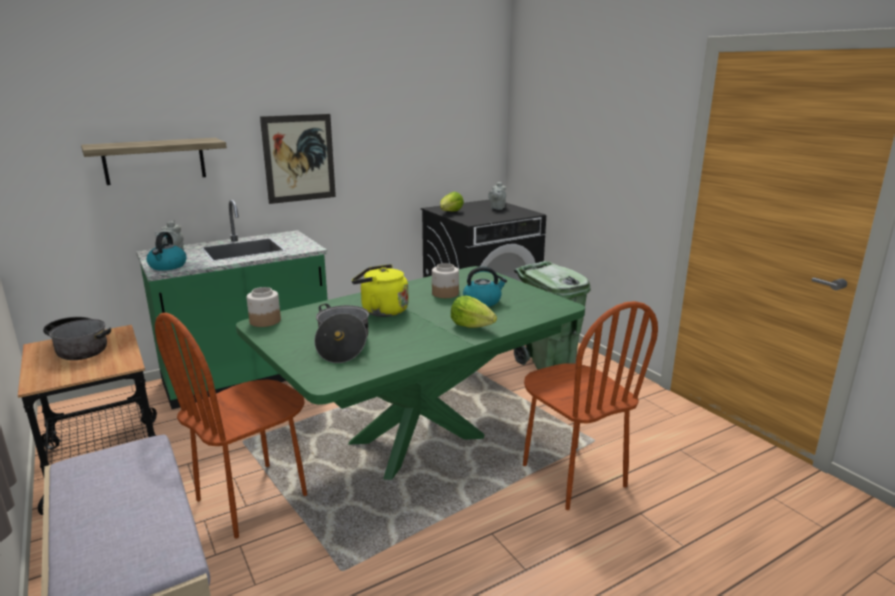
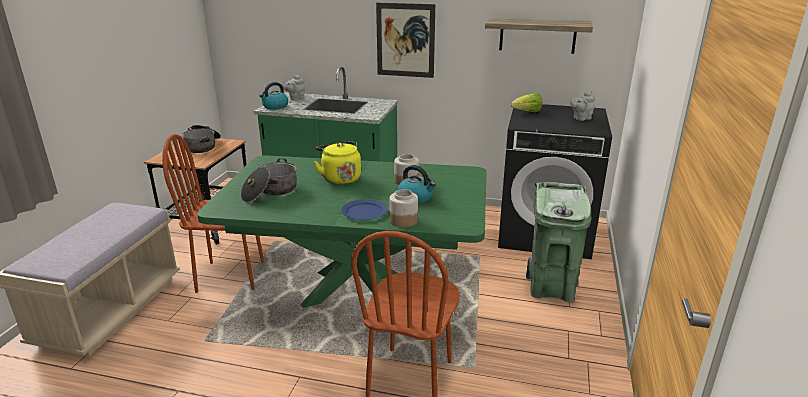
camera: 45 degrees right, 5 degrees up
(154, 161) = (301, 30): shelf -> shelf (537, 35)
(264, 321) = (270, 160): jar -> jar (403, 221)
(471, 326) = (364, 212): lettuce -> blue plate

